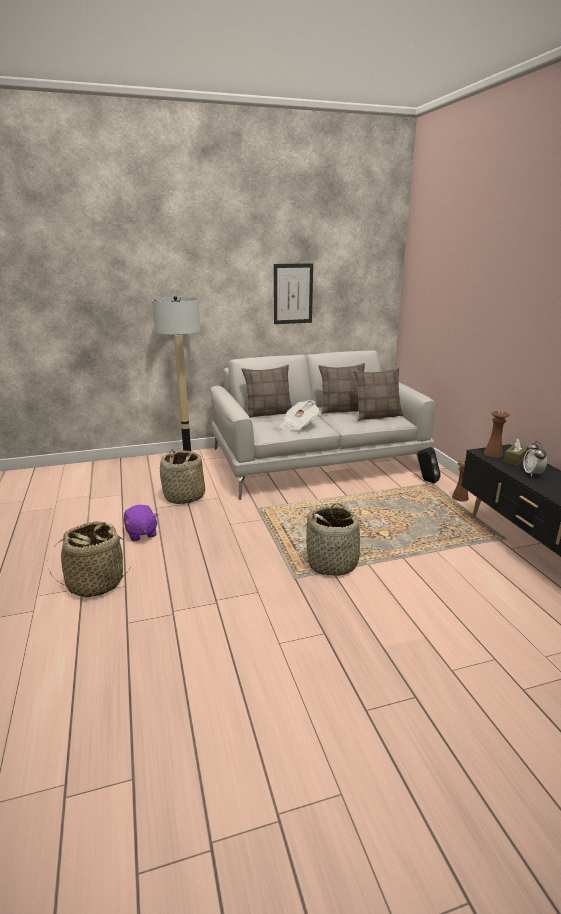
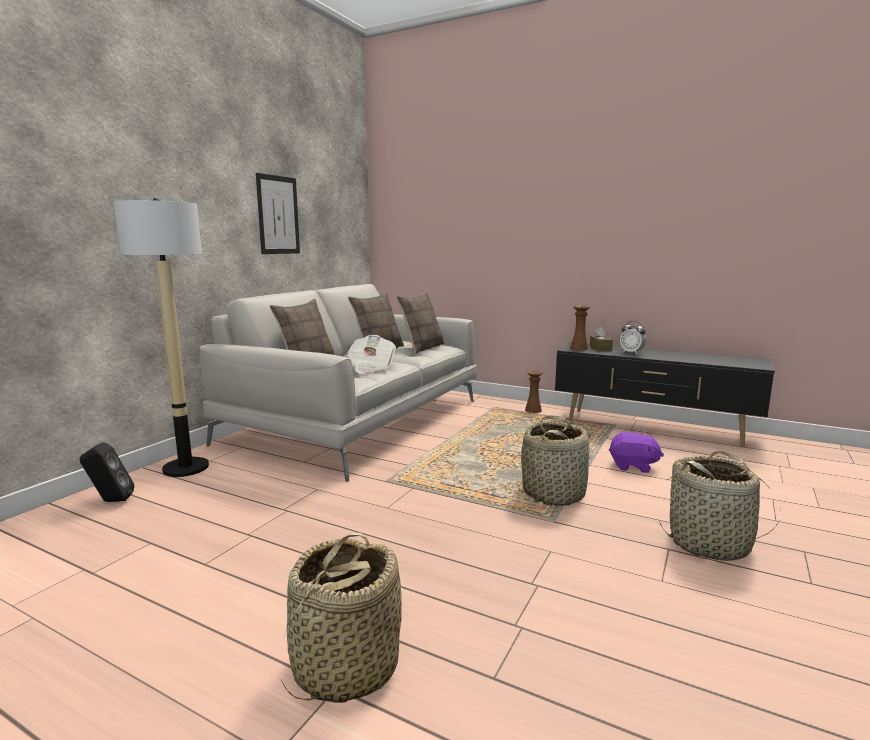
camera: 45 degrees left, 10 degrees down
(141, 533) = (288, 571): purple plush toy -> purple plush toy (633, 466)
(184, 497) = (267, 506): basket -> basket (710, 543)
(426, 480) = (486, 407): black speaker -> black speaker (110, 501)

